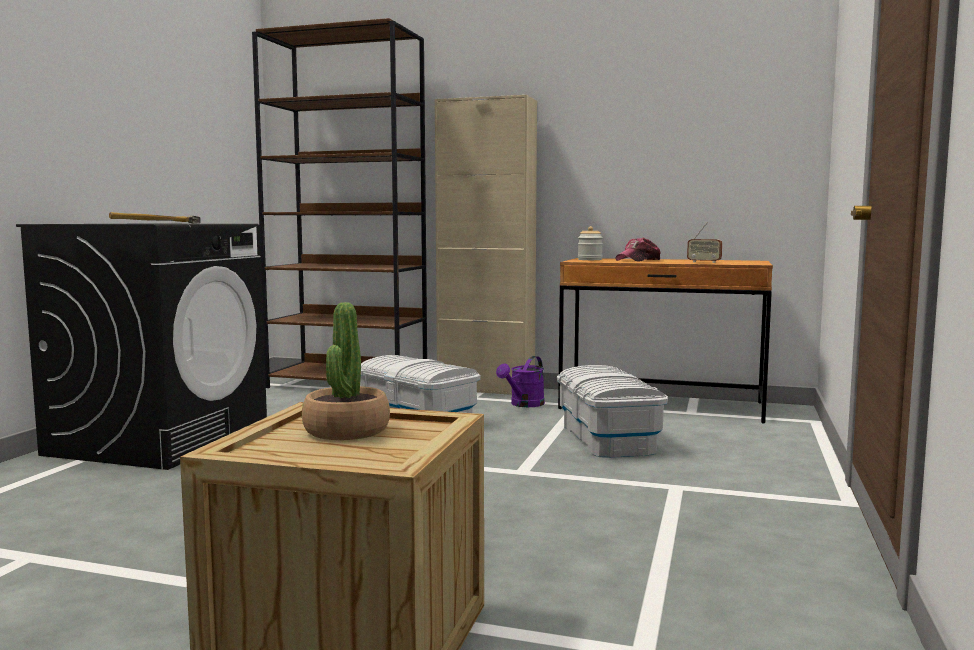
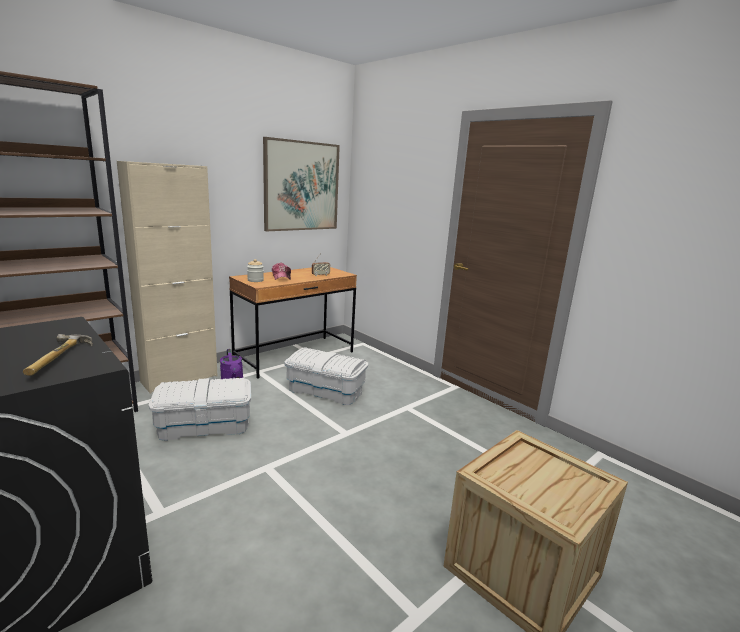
camera: 60 degrees left, 10 degrees up
(346, 431) = (525, 475): potted plant -> none
(716, 118) = (301, 186): none -> picture

